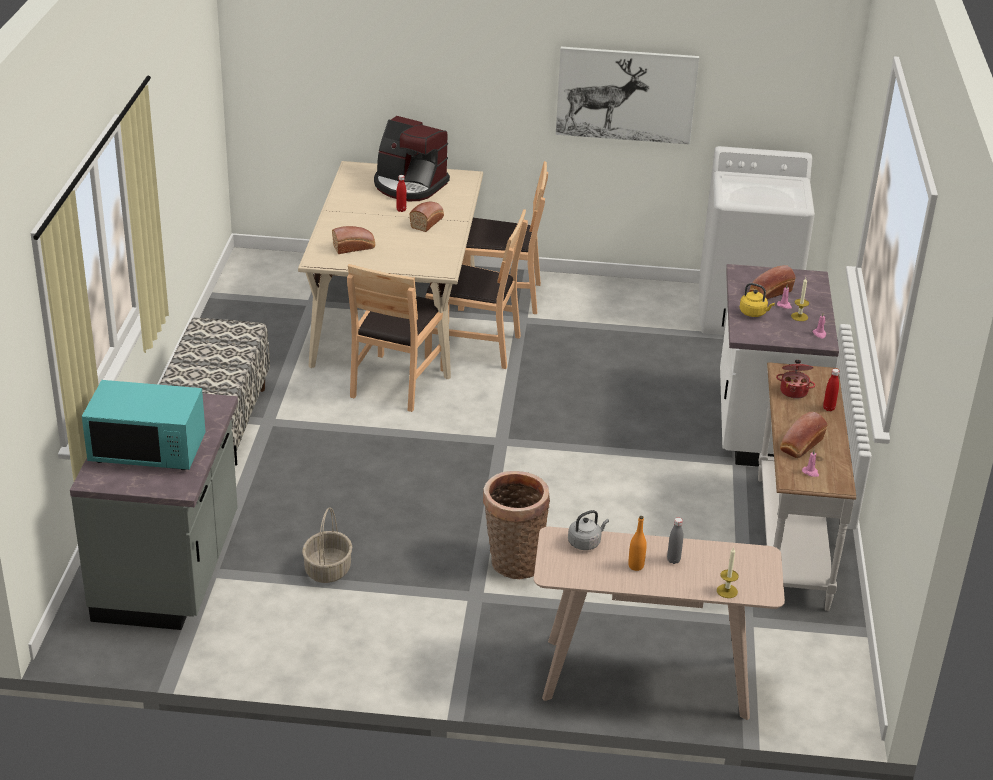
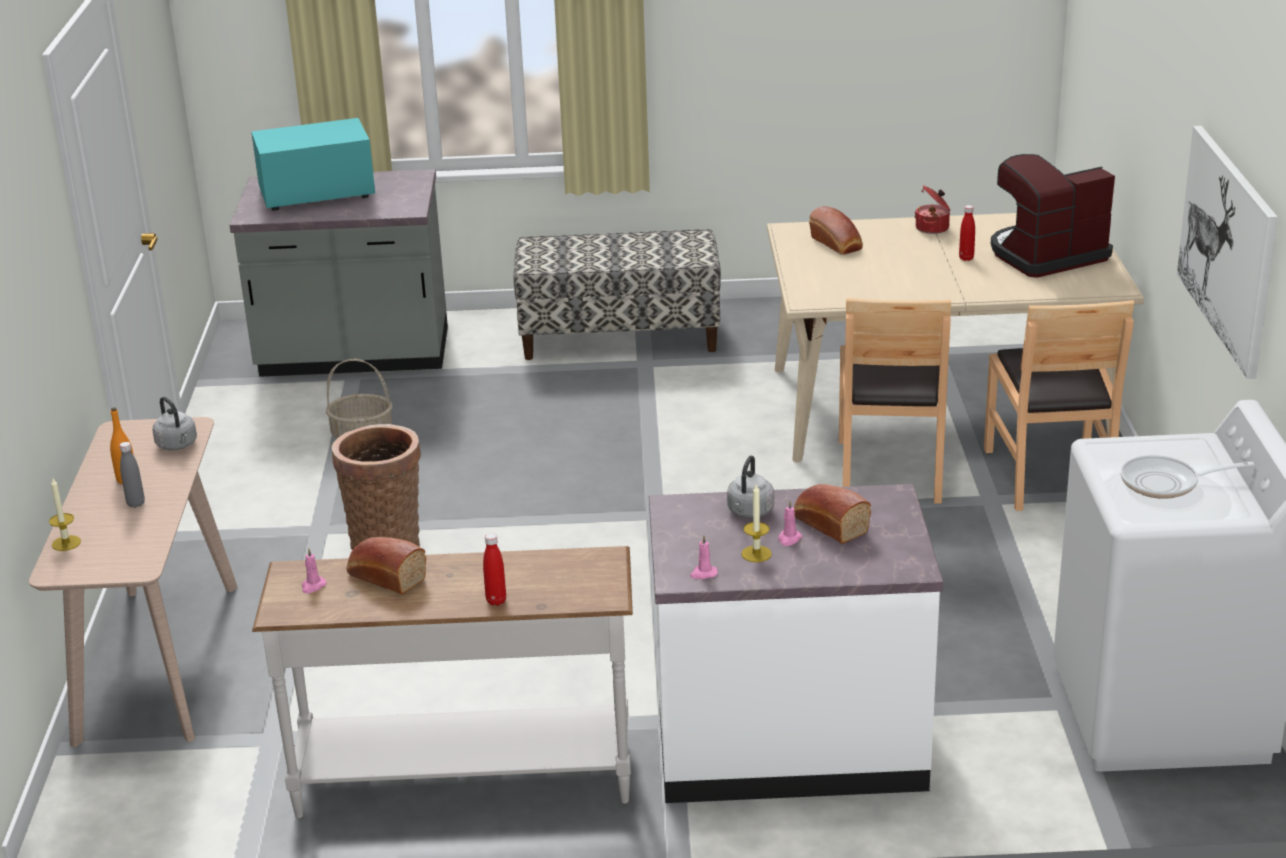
camera: 85 degrees right, 5 degrees down
(148, 450) = (316, 195): turquoise microwave -> turquoise microwave turned 75 degrees clockwise
(397, 382) = (769, 428): brown chair -> none
(409, 185) = (1046, 255): coffee machine -> coffee machine turned 45 degrees clockwise
(428, 222) = (941, 277): bread -> none
(754, 313) = (749, 512): yellow kettle -> grey kettle
(768, 191) = (1166, 483): none -> frying pan
(794, 391) = (541, 569): cooking pot -> cooking pot (933, 228)

